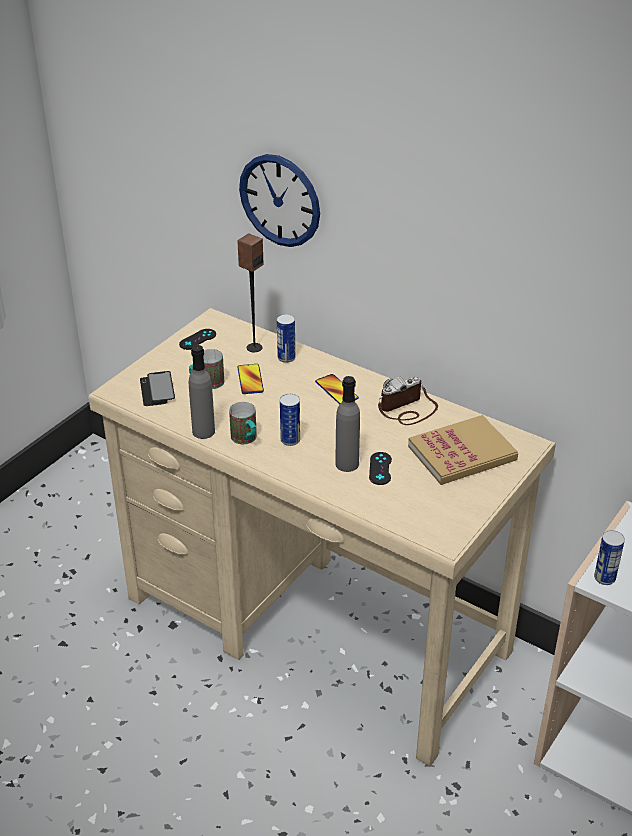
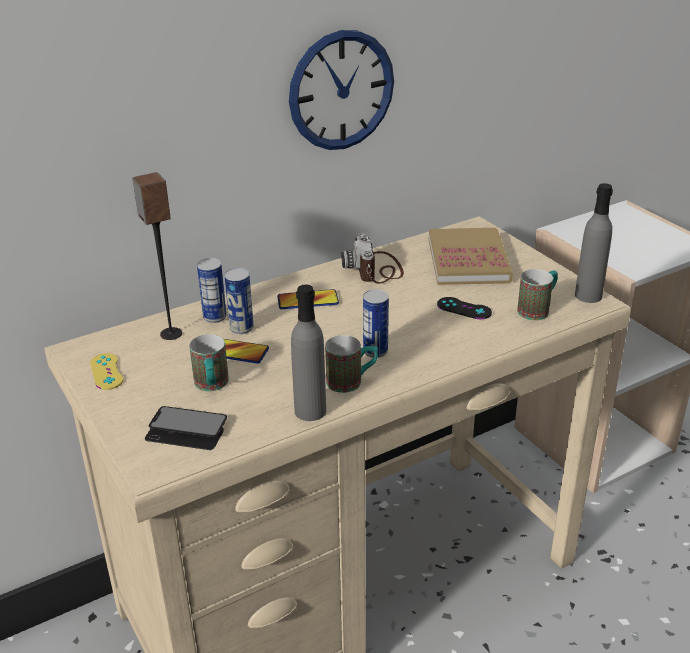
camera: 65 degrees left, 5 degrees down
(197, 339) = (106, 371): black game controller -> yellow game controller
(280, 200) = (123, 126): wall clock -> wall clock (341, 90)
(347, 464) = (443, 326): grey bottle -> grey bottle (588, 296)
(407, 508) = (537, 309): none -> mug
(604, 578) = (631, 265): can -> can (241, 328)

